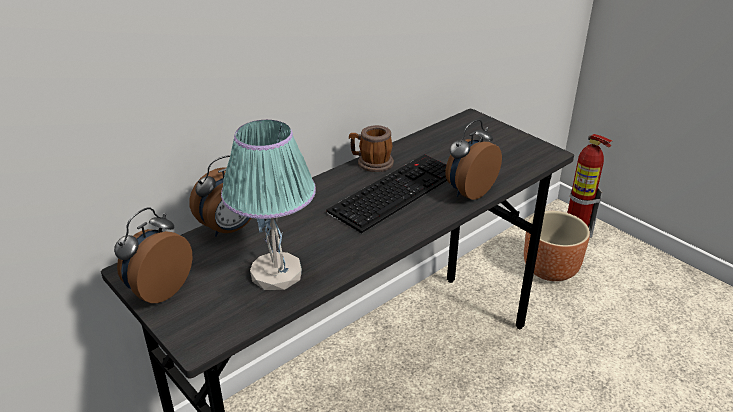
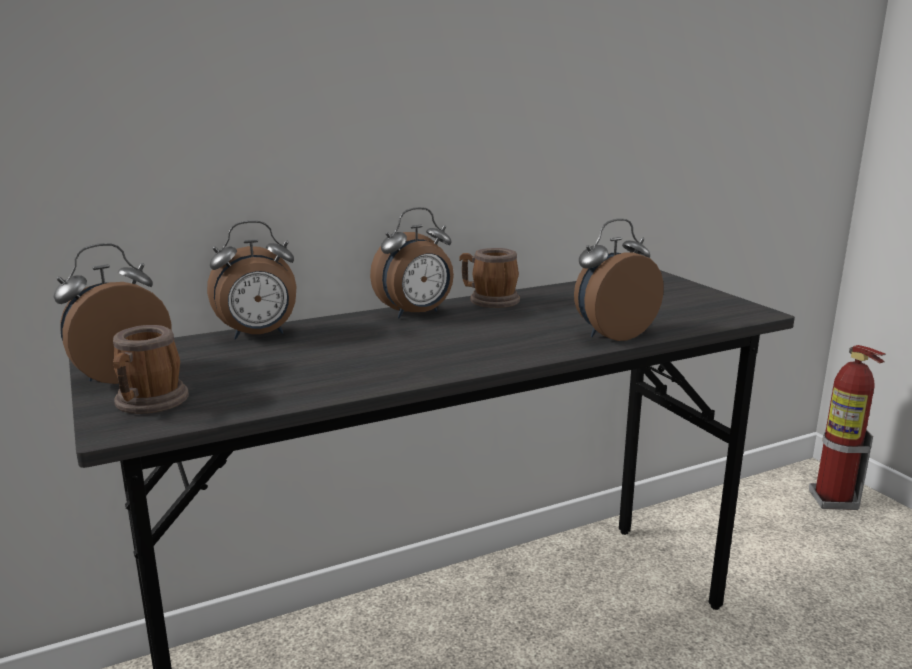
camera: 15 degrees right, 15 degrees down
(201, 316) = (148, 403): none -> mug
(277, 274) = (284, 378): table lamp -> none
(328, 187) = (416, 314): none -> alarm clock
(395, 190) = (505, 324): keyboard -> none
(551, 269) = (783, 540): brown planter -> none

